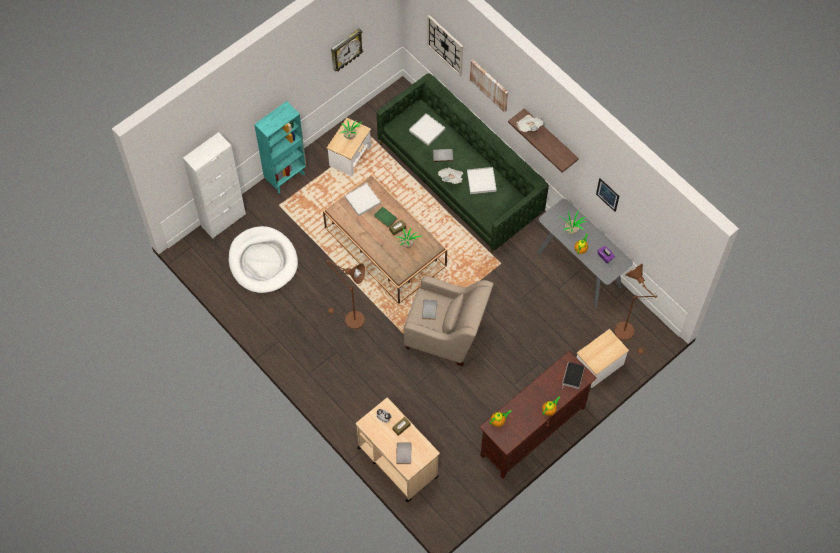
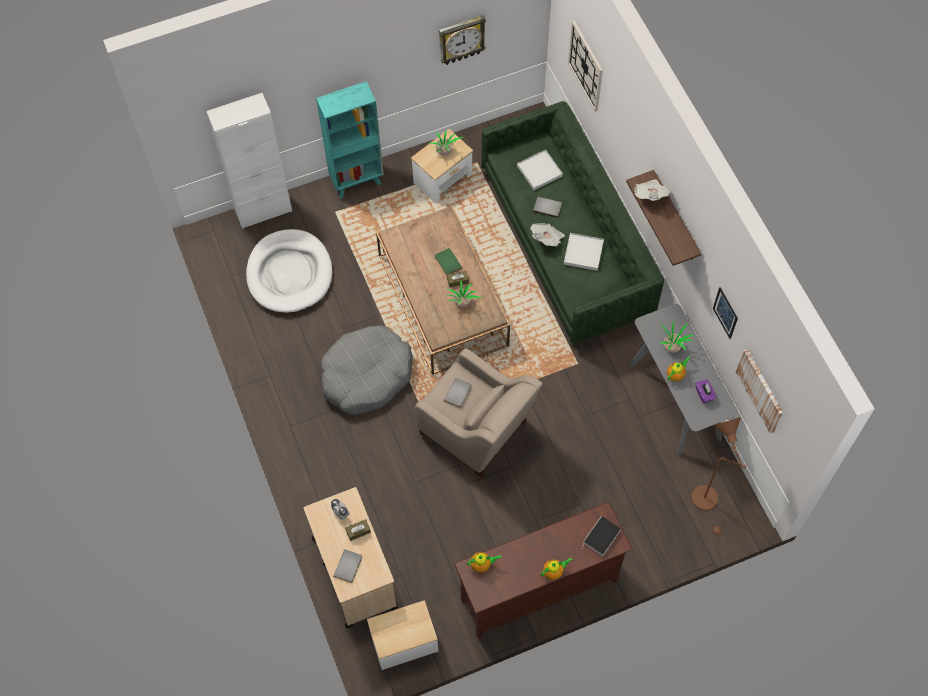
camera: 20 degrees right, 0 degrees up
(350, 319) = (366, 375): brown floor lamp -> grey dog bed
(362, 200) = (428, 233): white tray -> none
(489, 85) = (622, 130): picture -> picture (760, 390)
(598, 366) = (654, 532): side table -> side table (404, 642)

